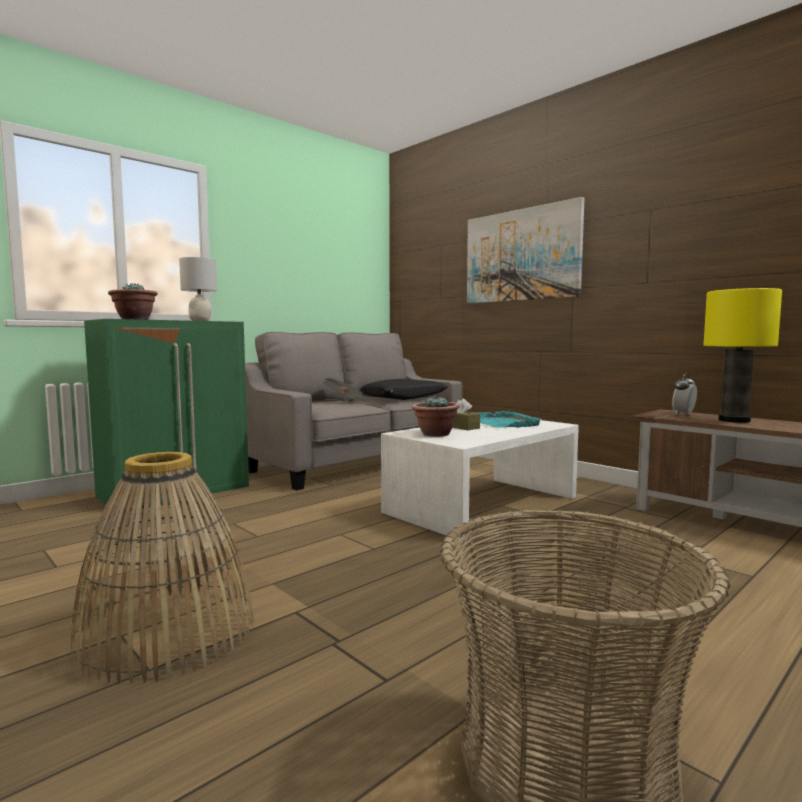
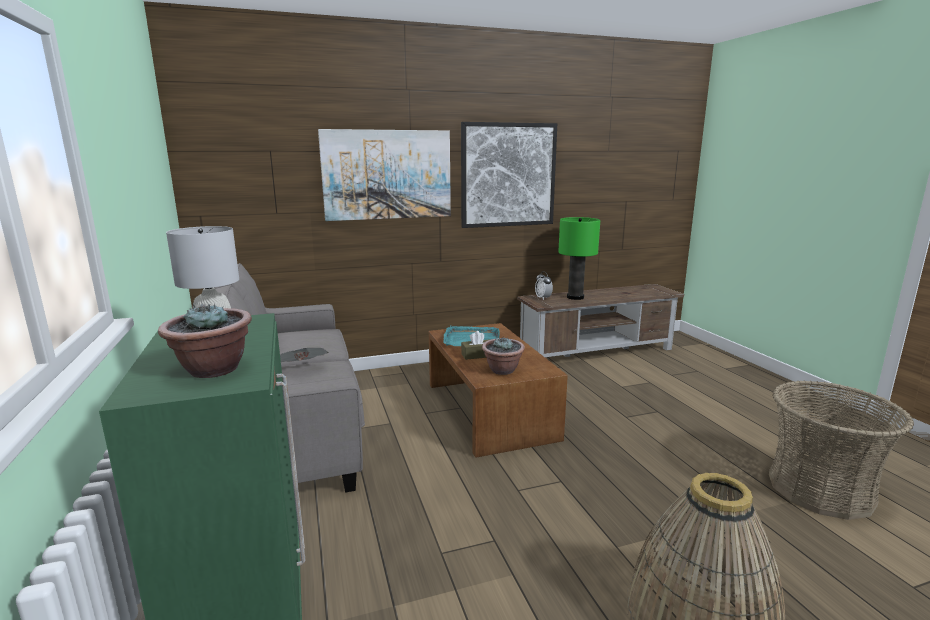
camera: 65 degrees left, 10 degrees up
(404, 398) = (308, 340): black pillow -> none
(482, 504) = (488, 410): white coffee table -> brown coffee table
(660, 240) = (508, 175): none -> picture
(733, 420) = (575, 297): yellow table lamp -> green table lamp

